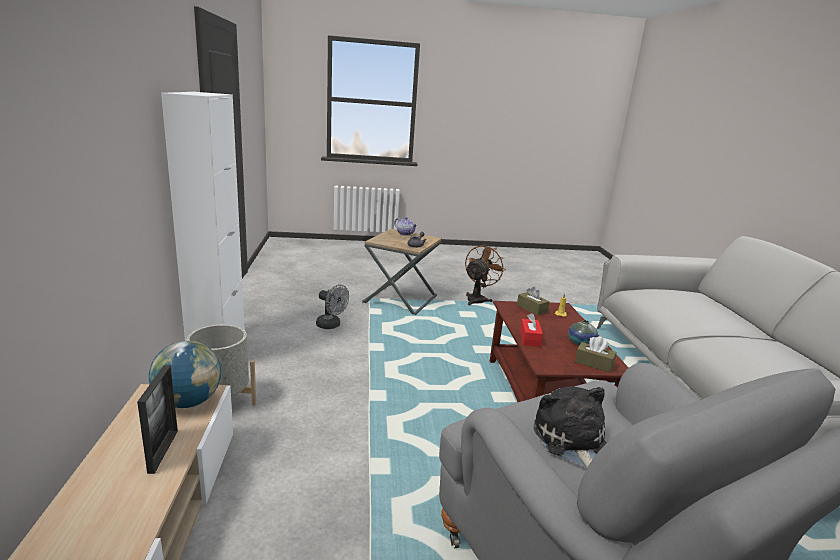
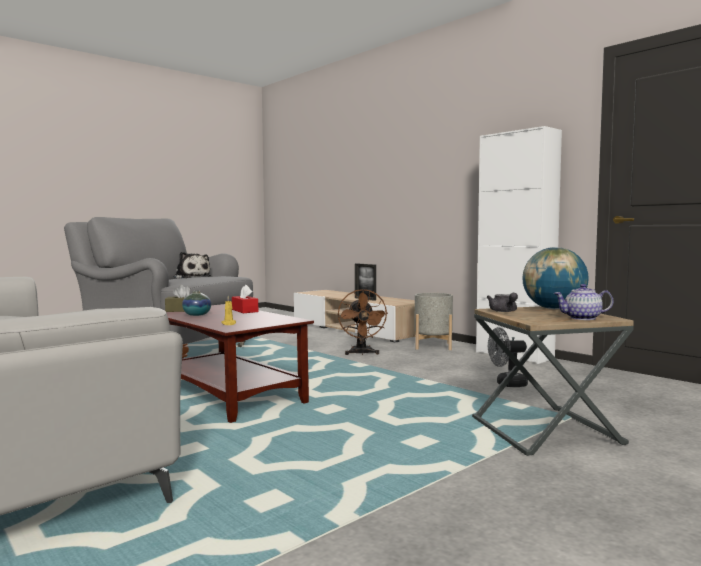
camera: 145 degrees right, 15 degrees down
(188, 402) = (393, 302): globe -> globe (554, 309)
(478, 299) = (462, 480): brown fan -> brown fan (361, 353)
(531, 309) = (264, 322): brown tissue box -> none

